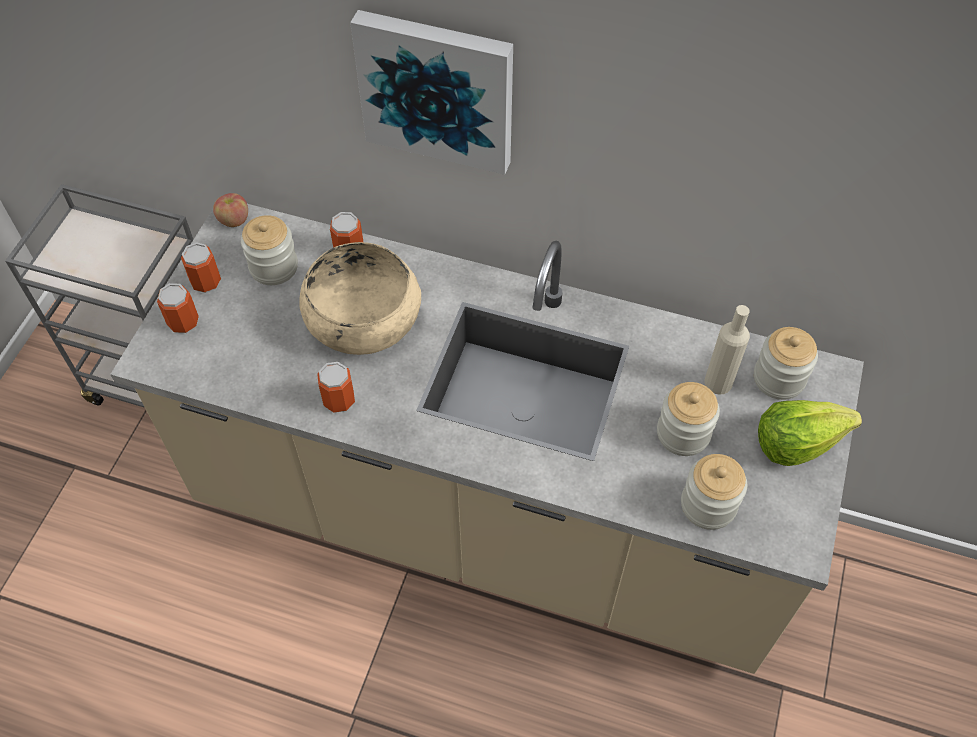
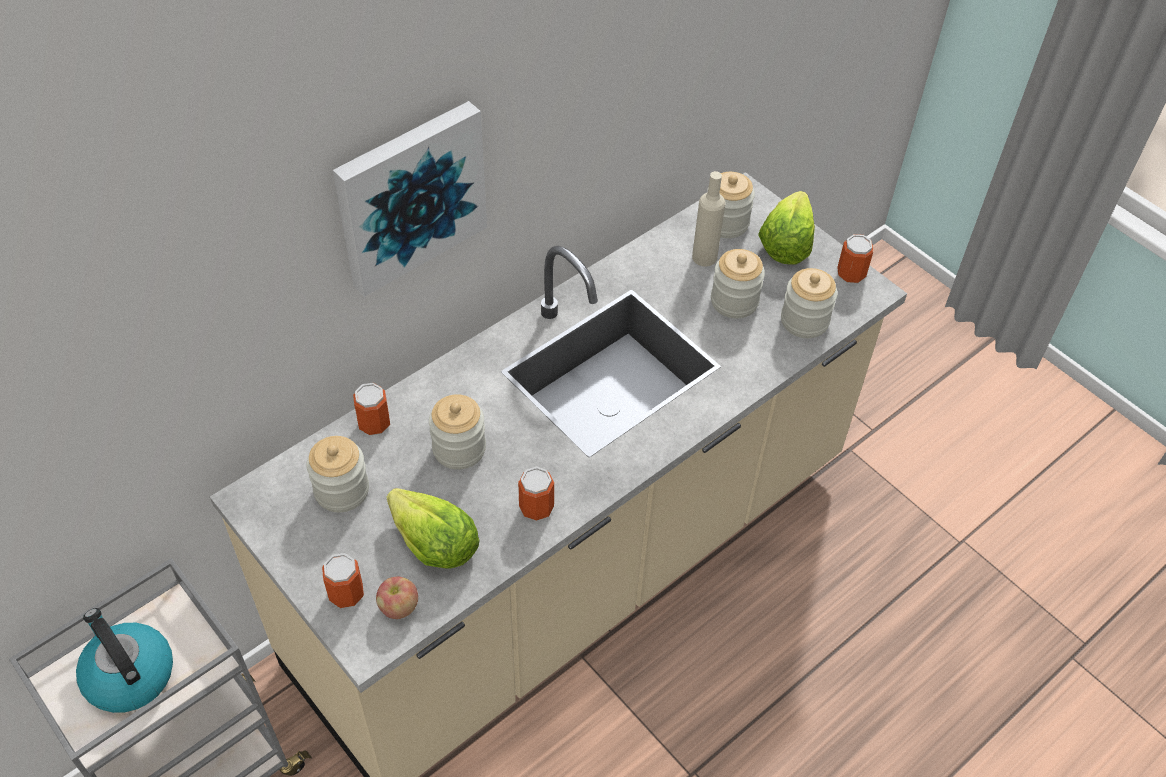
camera: 60 degrees left, 5 degrees down
(101, 257) = (129, 675): none -> kettle
(206, 282) = (312, 554): can -> can (851, 274)
(234, 220) = (252, 497): apple -> apple (399, 607)
(261, 350) = (433, 543): none -> lettuce
(363, 317) = (459, 448): beige bowl -> jar

